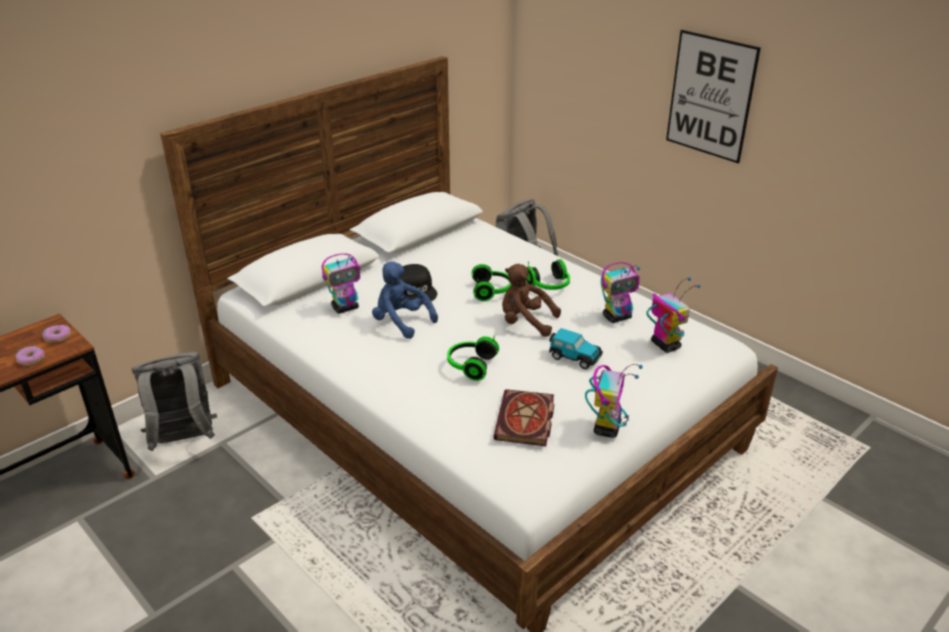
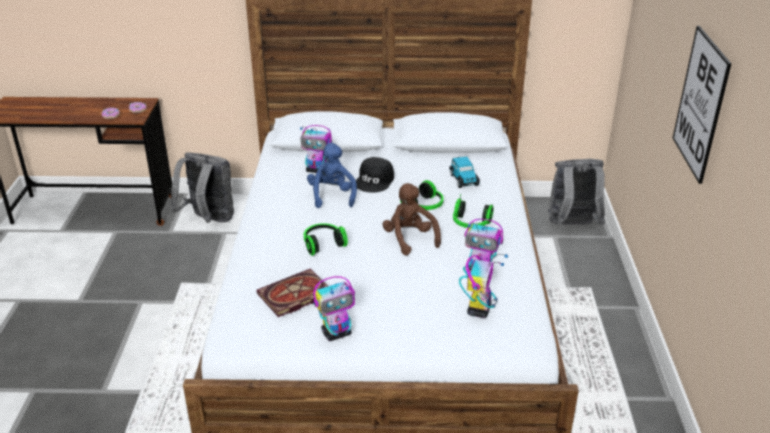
camera: 45 degrees right, 0 degrees up
(574, 357) = (399, 278): toy car -> toy car (463, 179)

